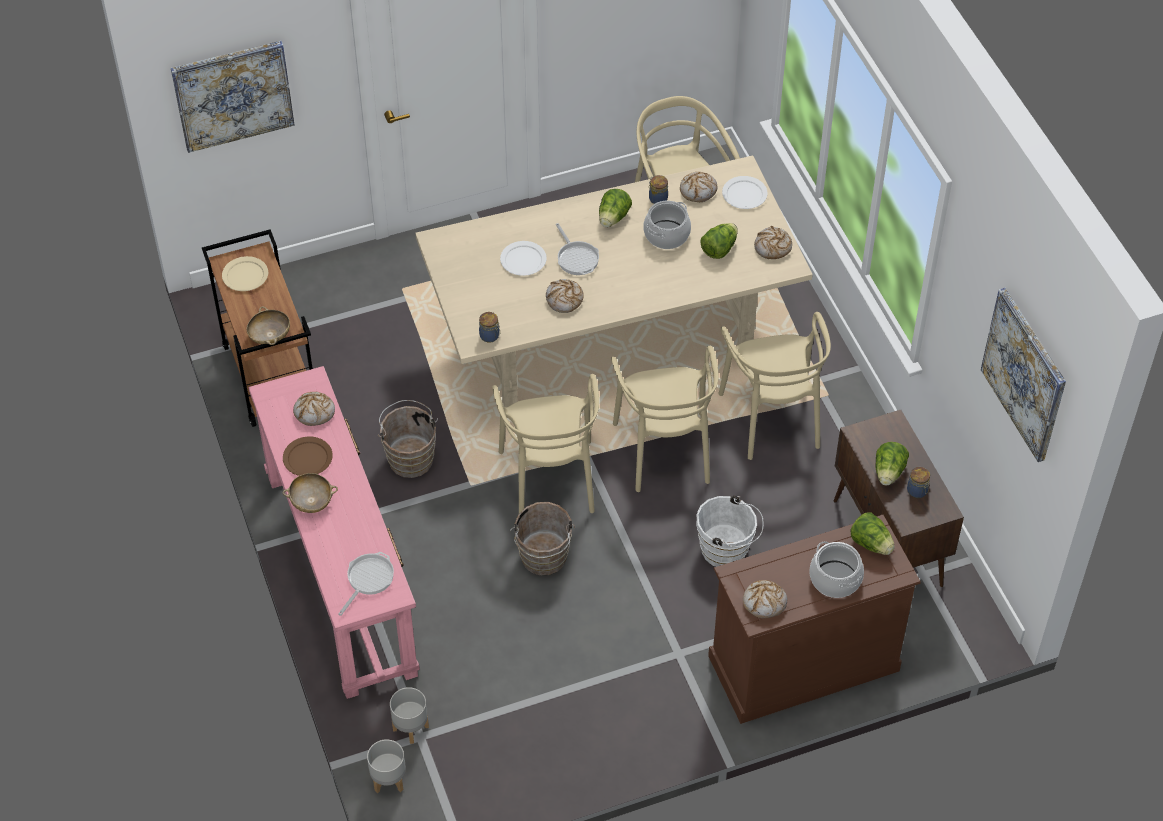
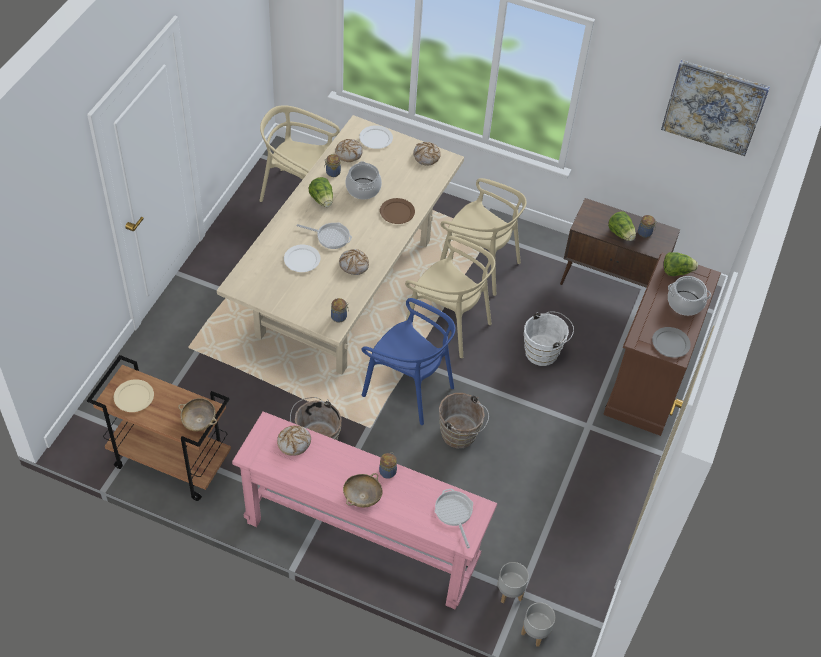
camera: 50 degrees left, 0 degrees up
(233, 95) = (45, 270): picture -> none
(308, 458) = (326, 473): brown plate -> brown plate (397, 212)
(359, 499) = (388, 471): none -> jar
(550, 479) = (408, 388): beige chair -> blue chair
(719, 249) = (400, 177): lettuce -> none
(764, 602) = (670, 343): bread -> grey plate

